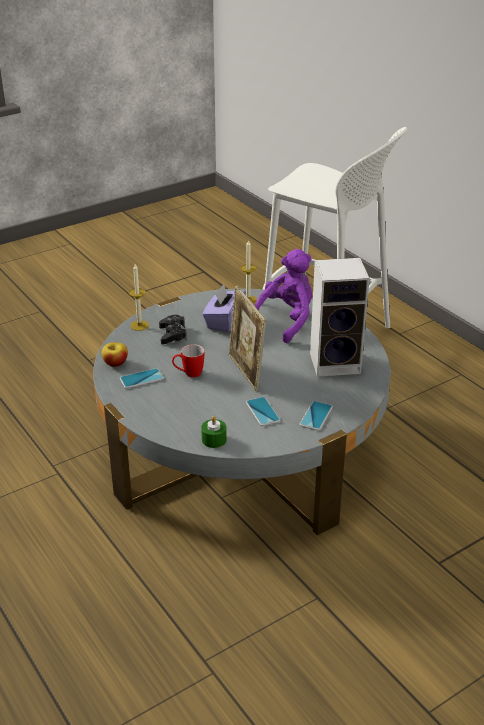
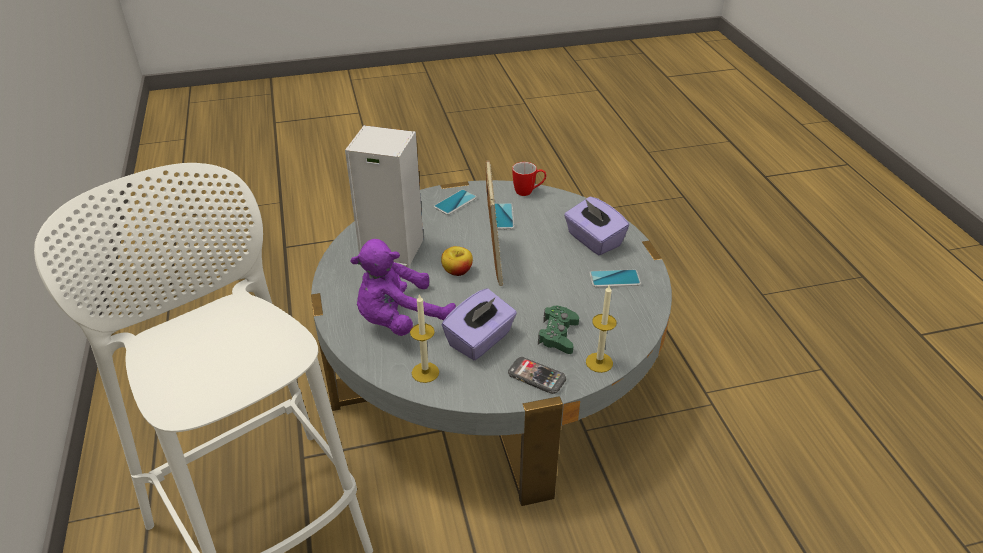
camera: 160 degrees left, 5 degrees up
(115, 363) = (642, 307): apple -> apple (457, 271)
(169, 407) = (593, 240): none -> purple tissue box
(172, 334) = (558, 335): black game controller -> green game controller
(177, 311) = (536, 376): none -> phone
(188, 374) = (559, 273): mug -> mug (528, 192)
(214, 439) = (561, 202): green candle -> none

